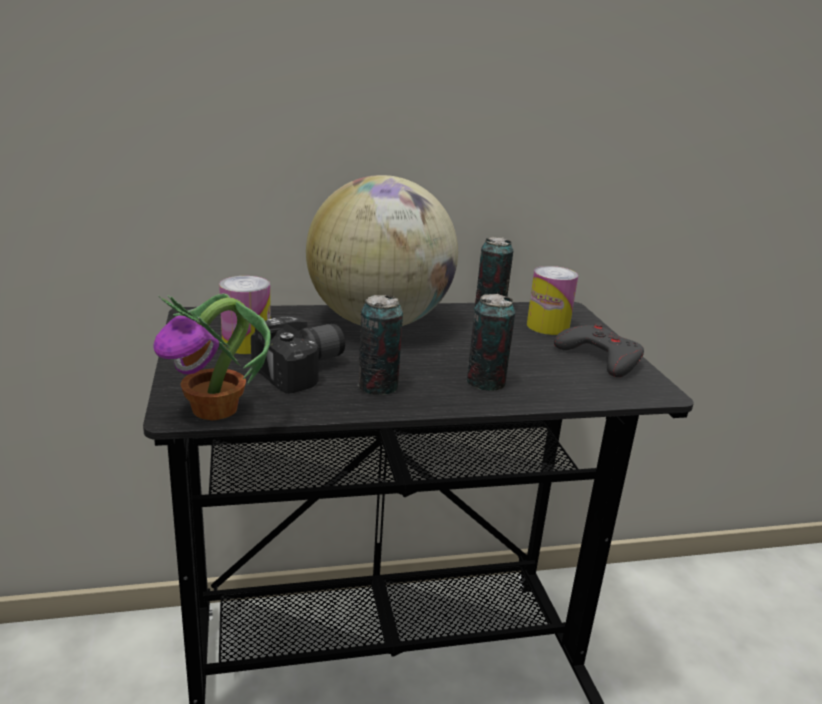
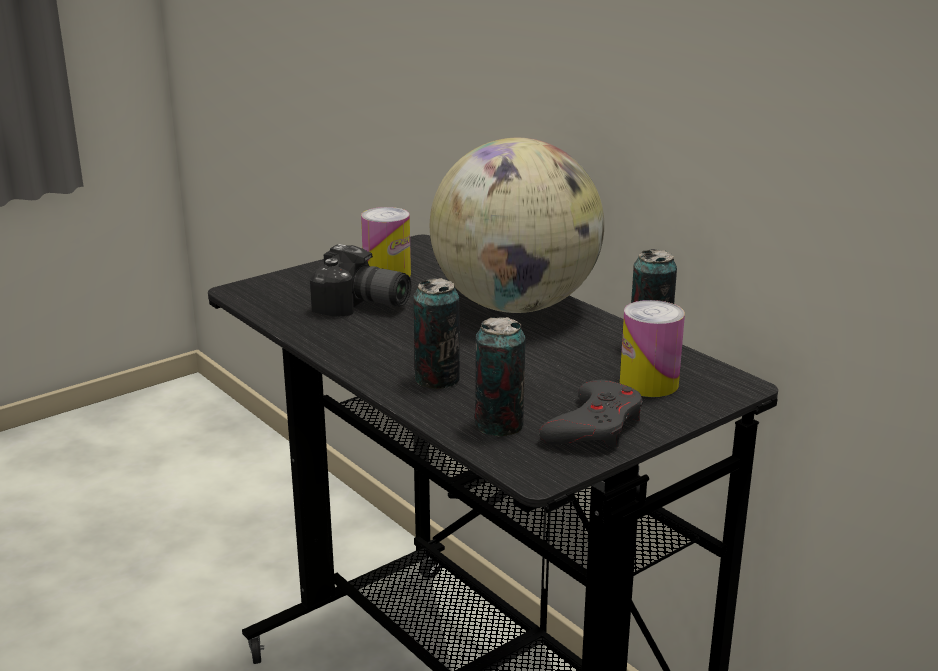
camera: 65 degrees right, 0 degrees up
(216, 410) = (258, 298): potted plant -> none
(378, 386) = (367, 338): can -> can (499, 425)

